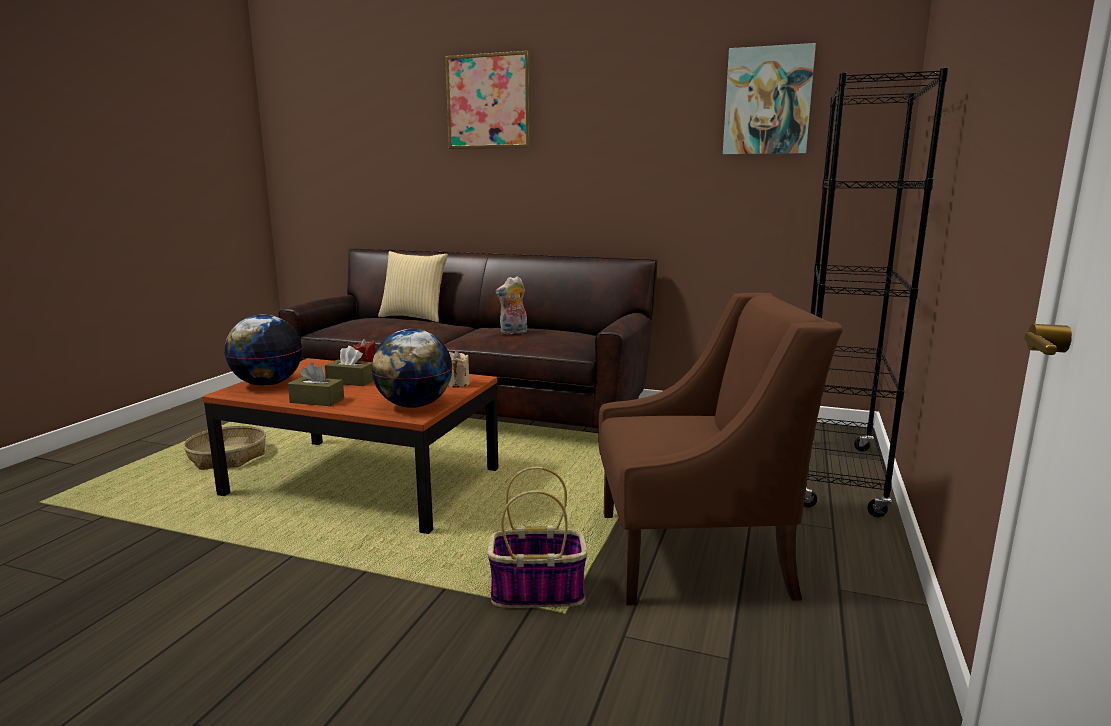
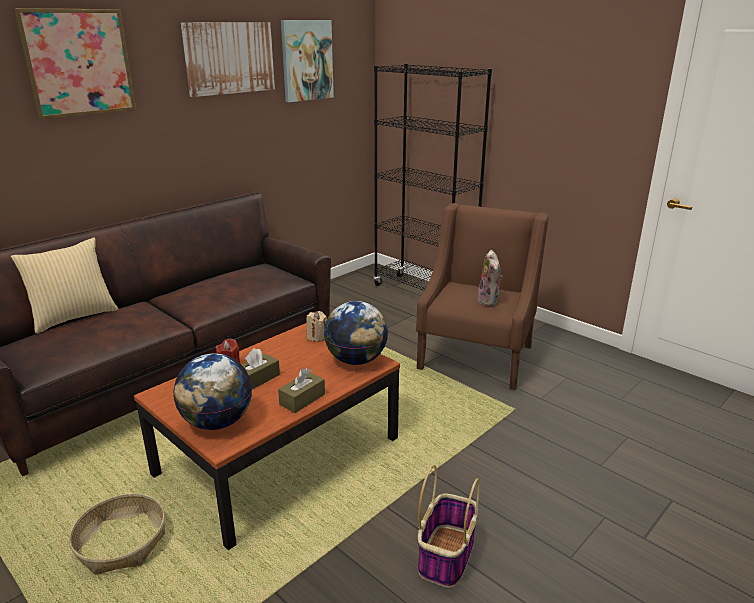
camera: 65 degrees left, 10 degrees up
(513, 332) = (220, 288): plush toy -> plush toy (489, 301)
(539, 592) = (490, 412): basket -> basket (446, 554)
(647, 98) = (229, 58): none -> picture

